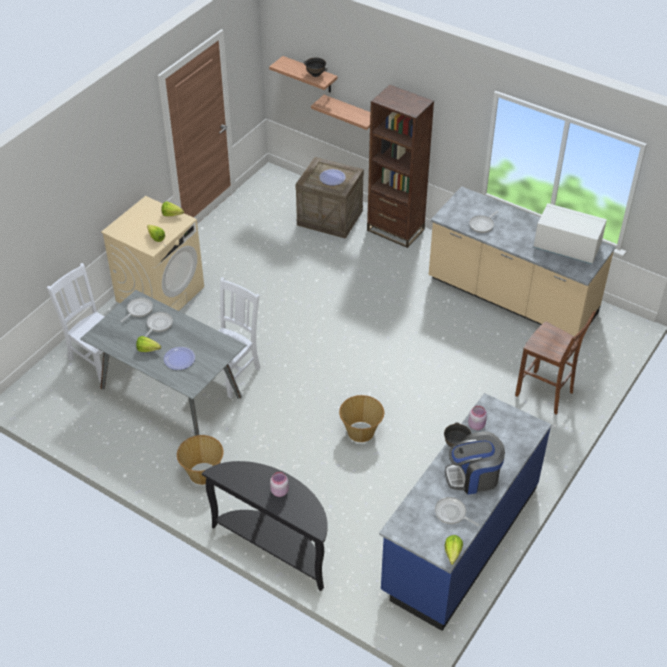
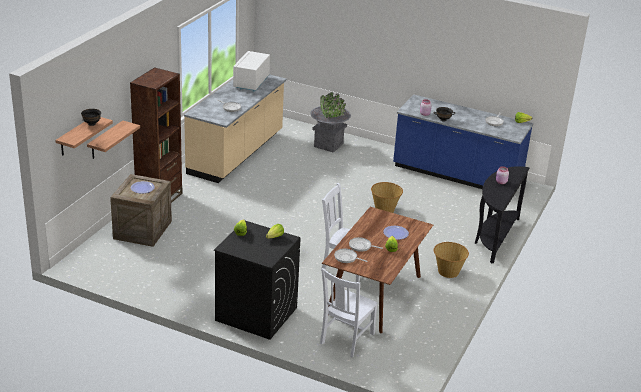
camera: 100 degrees left, 15 degrees down
(160, 293) = (255, 314): beige washing machine -> black washing machine
(169, 393) = (375, 295): grey dining table -> brown dining table
(473, 476) = (464, 115): coffee machine -> none
(545, 394) = (328, 145): brown stool -> grey planter

